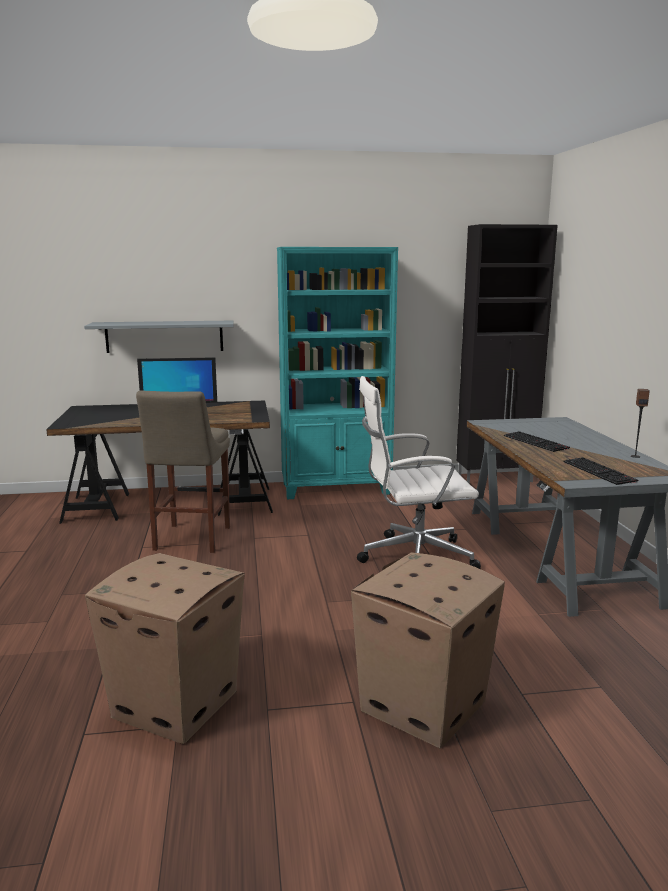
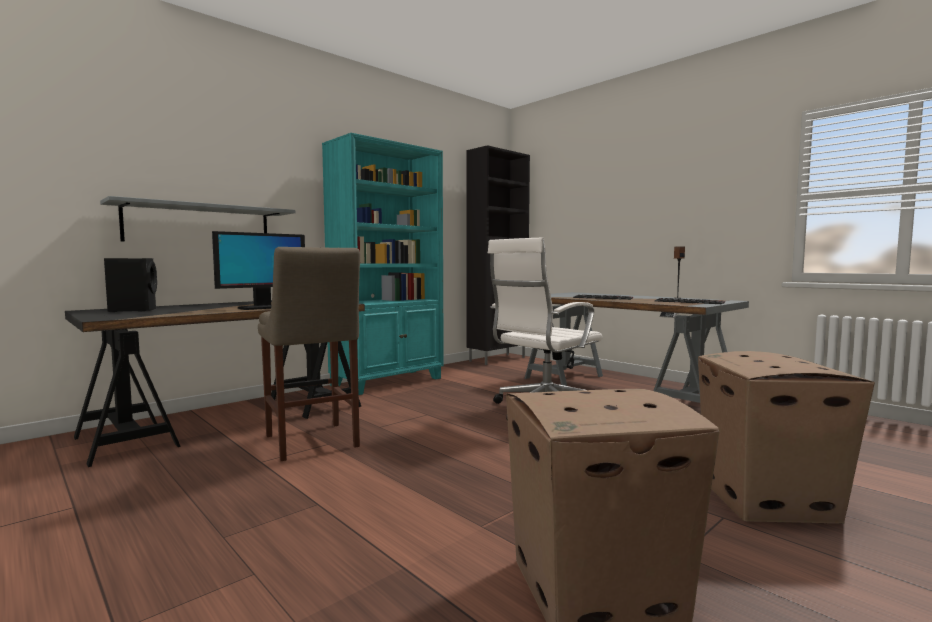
camera: 35 degrees left, 10 degrees down
(104, 411) = (134, 310): none -> black speaker

